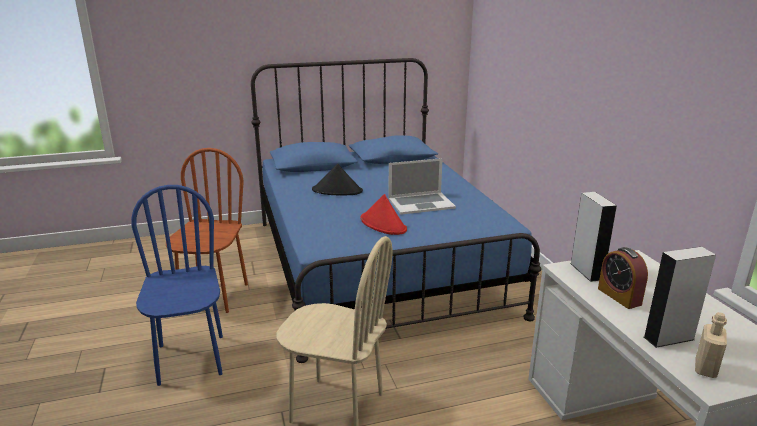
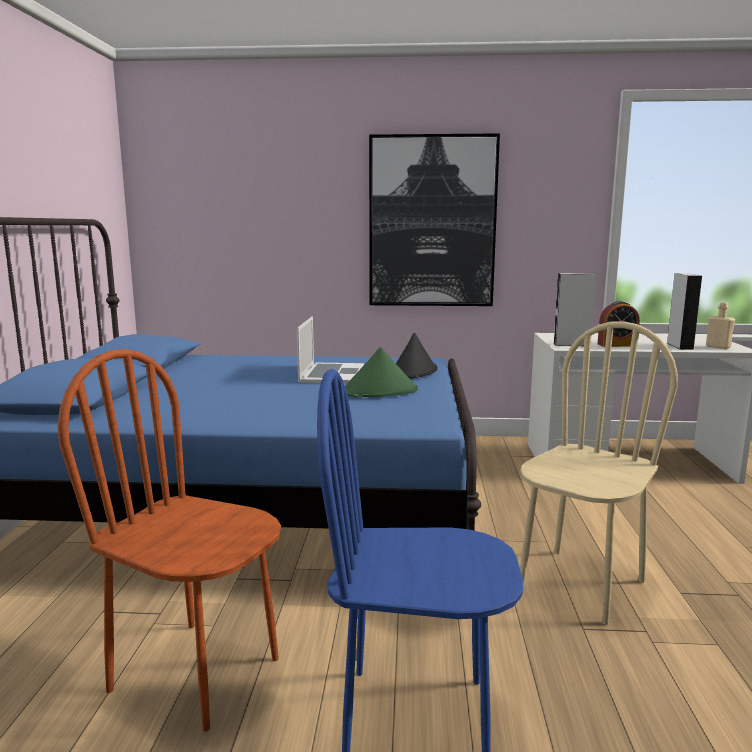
camera: 70 degrees left, 10 degrees down
(337, 191) = (227, 398): black hat -> black hat (413, 372)
(383, 224) = (379, 392): red hat -> green hat
(607, 100) = (432, 222): none -> picture

